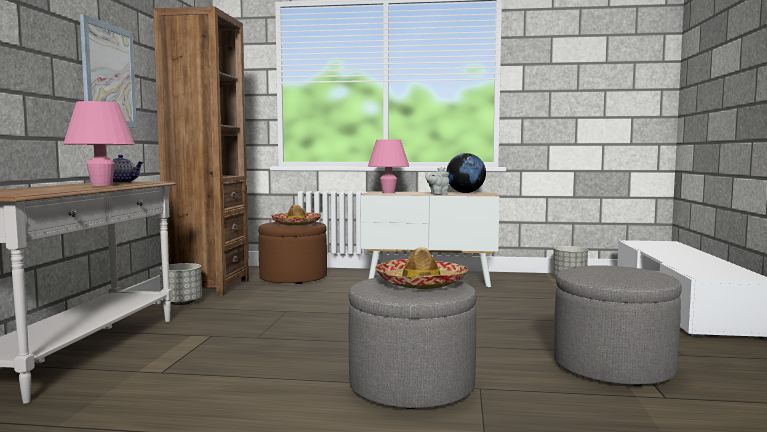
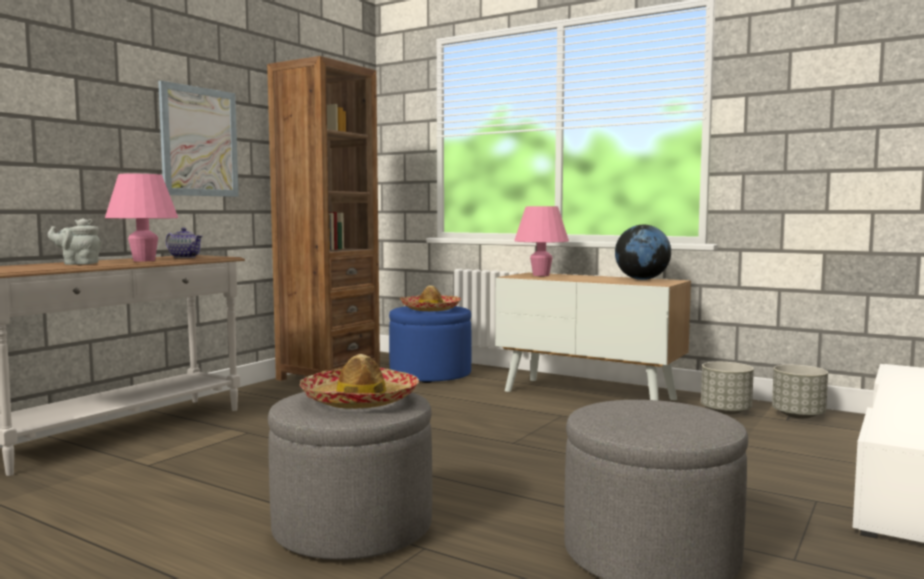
camera: 25 degrees right, 0 degrees up
(181, 303) = (276, 391): grey planter -> grey planter (725, 411)
(293, 278) = (430, 375): brown ottoman -> blue ottoman
(437, 194) = (593, 280): grey teapot -> grey teapot (78, 264)

